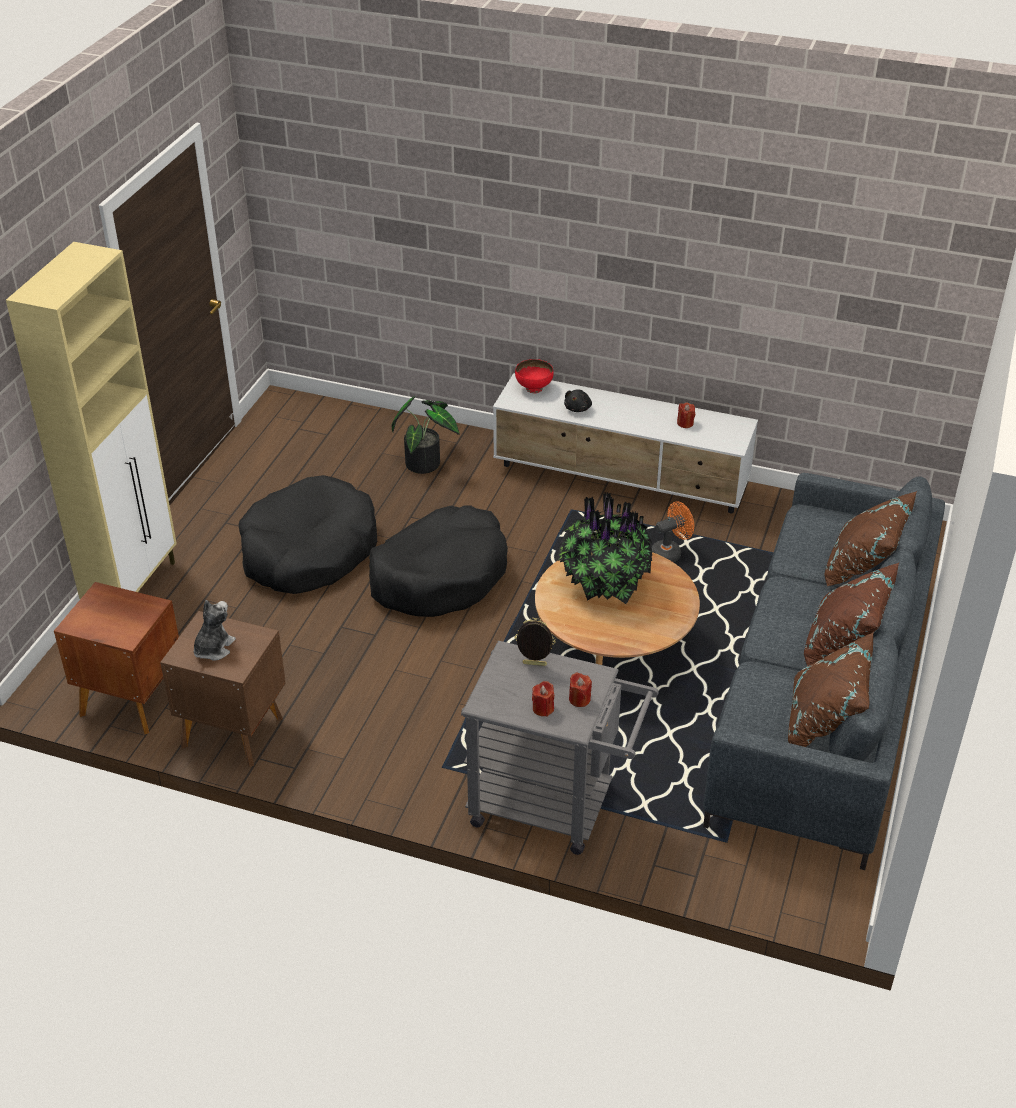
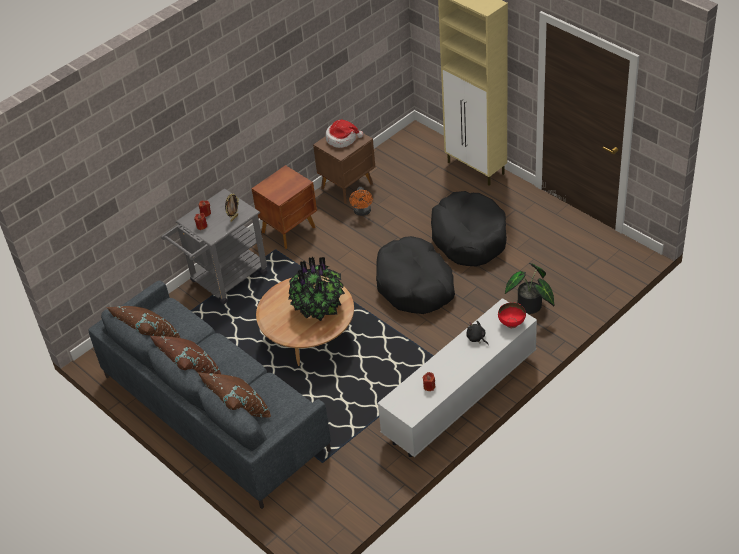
camera: 120 degrees right, 5 degrees up
(130, 699) = (391, 157): brown nightstand -> brown nightstand (289, 230)
(213, 648) = (342, 139): plush toy -> hat
(670, 552) = (373, 395): orange fan -> orange fan (362, 212)

